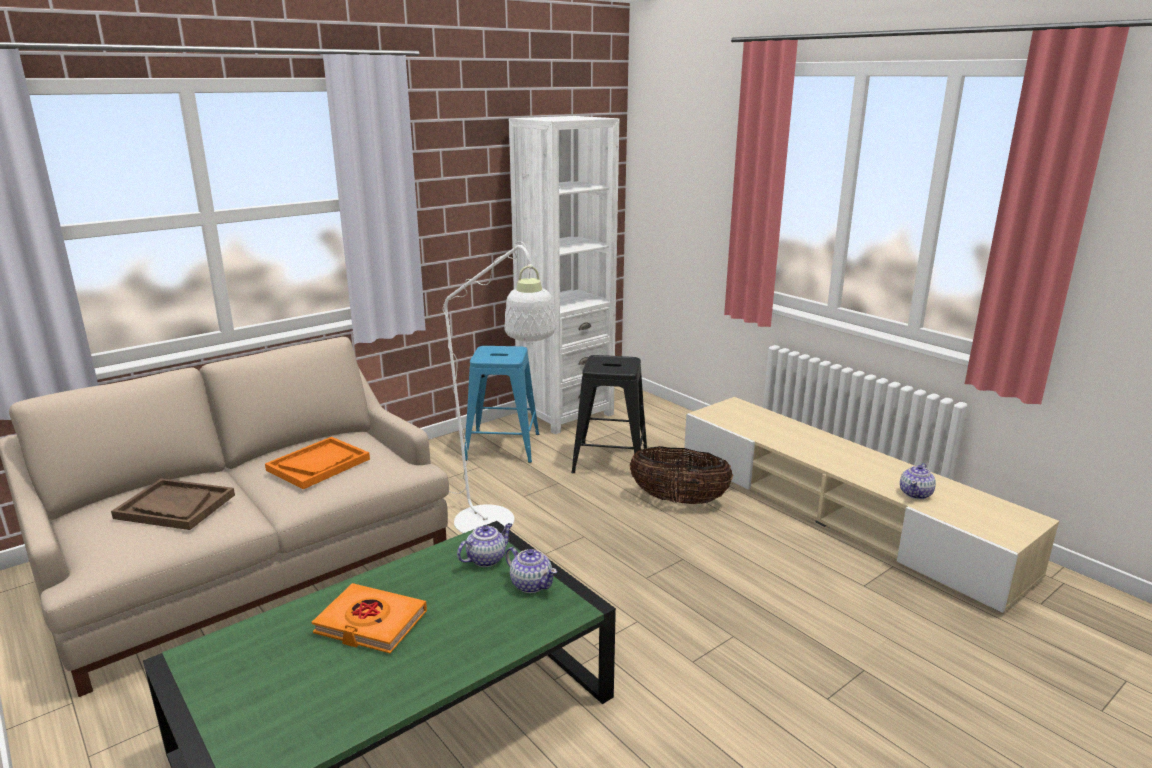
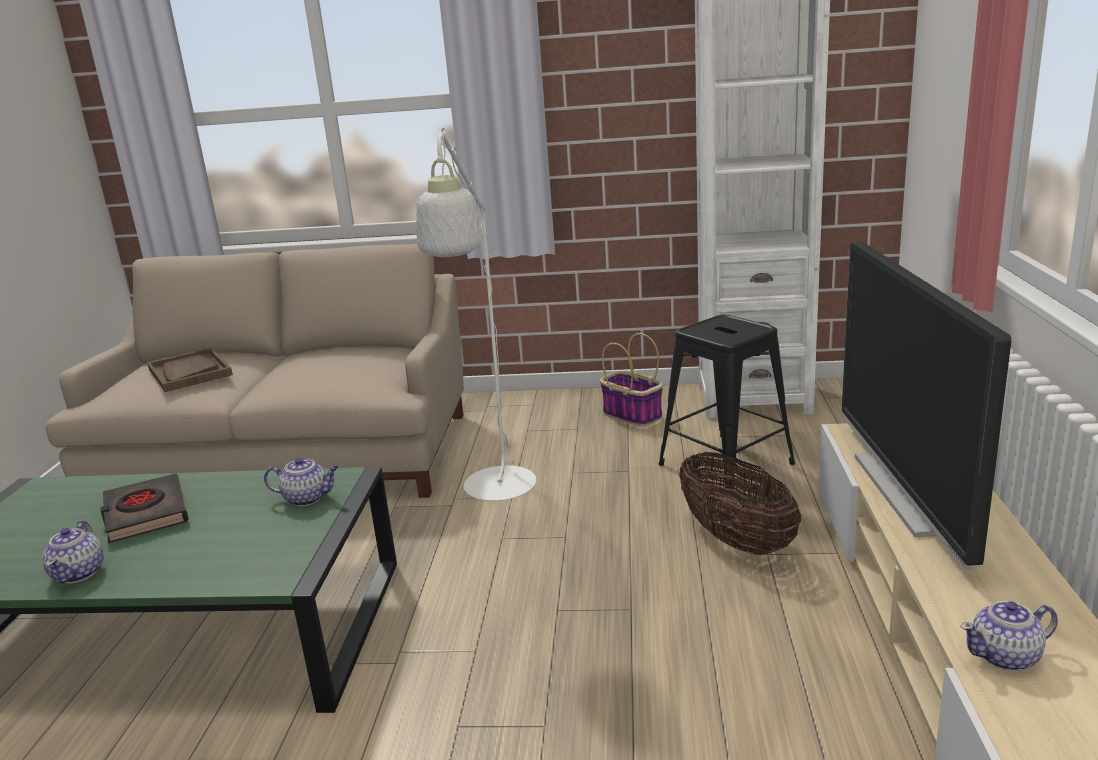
camera: 45 degrees right, 0 degrees up
(318, 464) = (322, 367): orange tray -> none
(370, 623) = (146, 514): orange book -> black book
(503, 446) = (631, 415): blue stool -> basket
(531, 584) = (293, 537): teapot -> teapot (79, 573)
(779, 437) = (908, 492): none -> television

